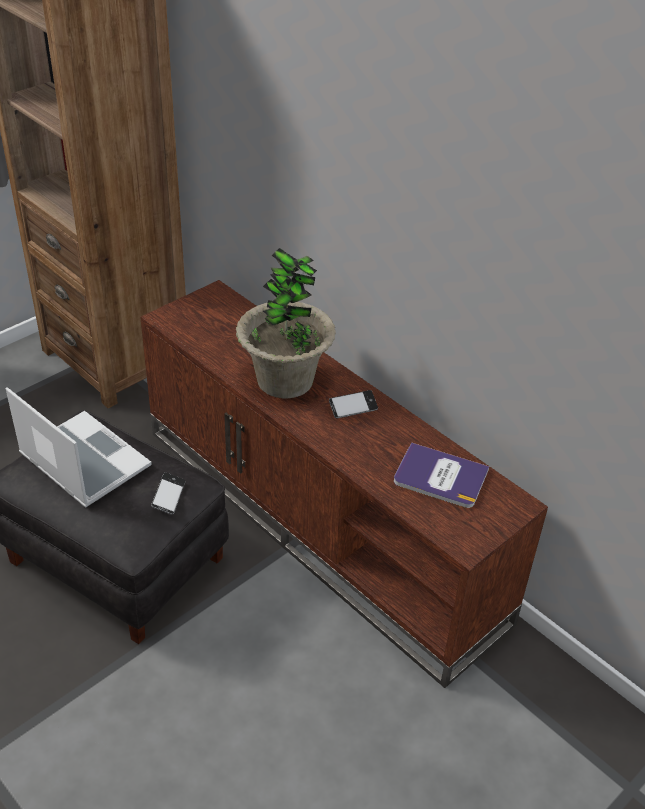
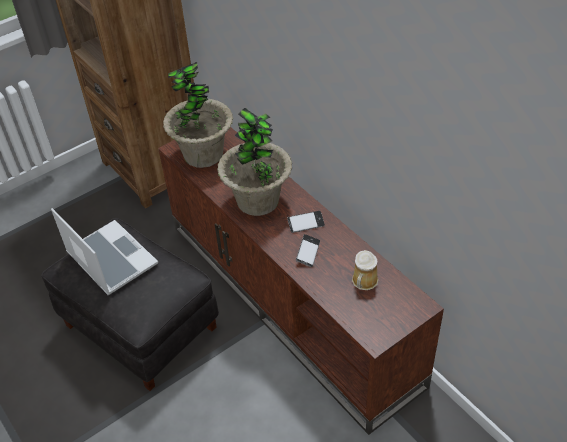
camera: 10 degrees right, 5 degrees up
(168, 496) = (168, 288): phone -> phone (308, 252)
(203, 324) = (203, 154): none -> potted plant
(440, 477) = (364, 282): book -> mug

